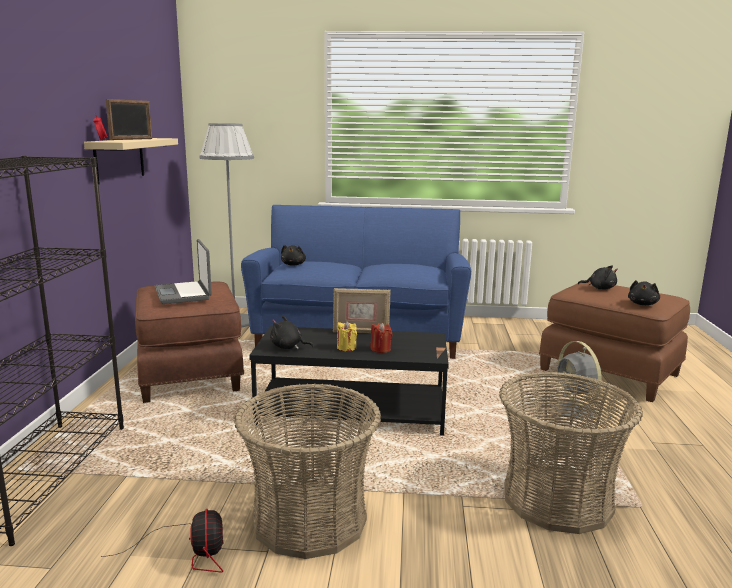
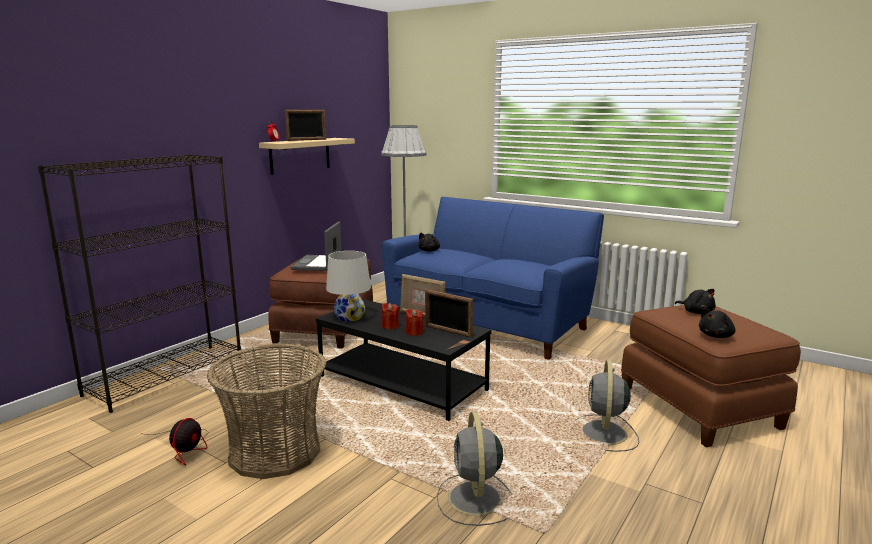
camera: 30 degrees right, 0 degrees up
(288, 347) = (350, 317): black plush toy -> white table lamp
(346, 348) = (390, 326): yellow candle -> red candle
(410, 342) = (448, 331): none -> picture frame
(557, 499) = (475, 500): basket -> grey fan

